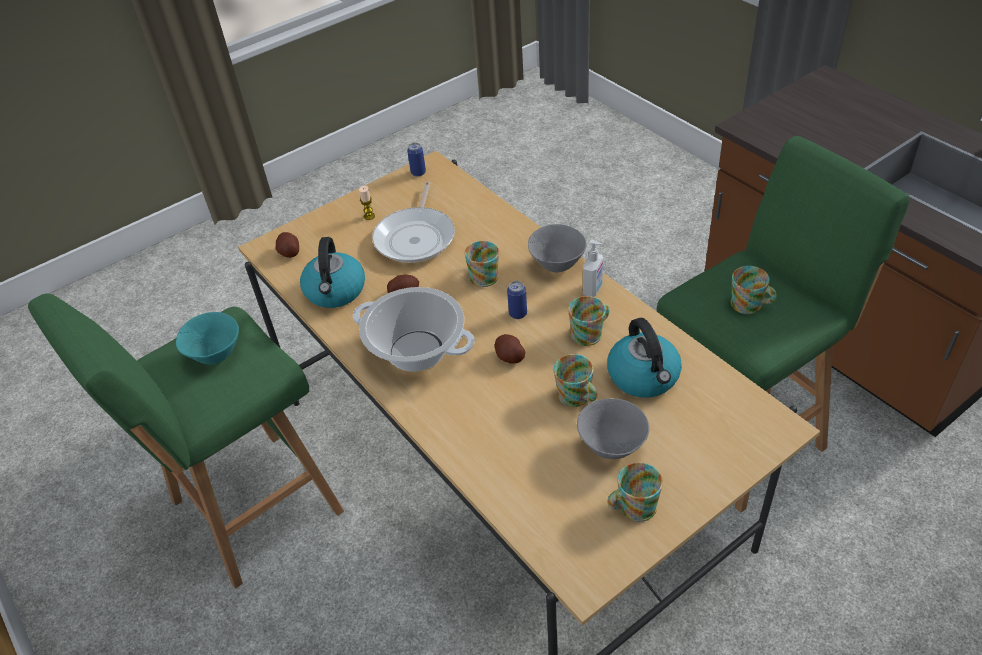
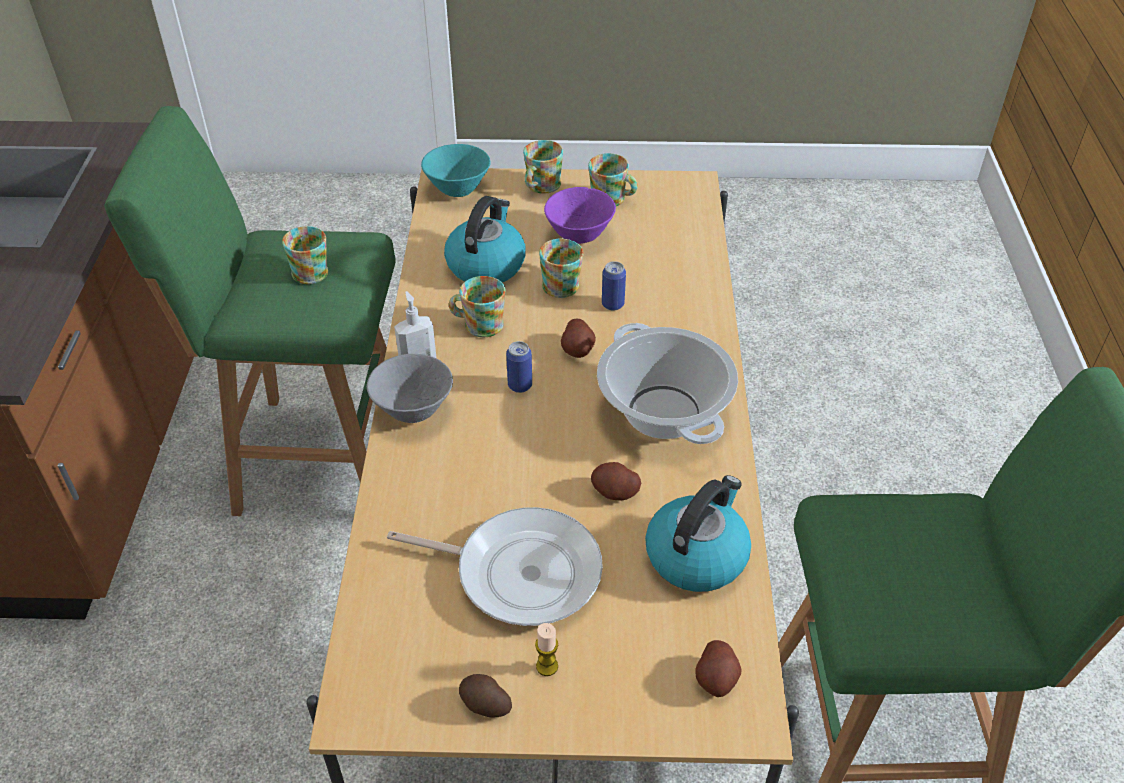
camera: 145 degrees left, 0 degrees up
(216, 355) = (907, 572): turquoise bowl -> turquoise bowl (457, 190)
(383, 193) = (484, 704): none -> potato
(416, 237) = (520, 571): frying pan -> frying pan turned 60 degrees clockwise
(418, 172) = (390, 710): can -> can (612, 304)
(484, 274) = (501, 455): mug -> mug (540, 186)
(612, 447) = (579, 237): grey bowl -> purple bowl

